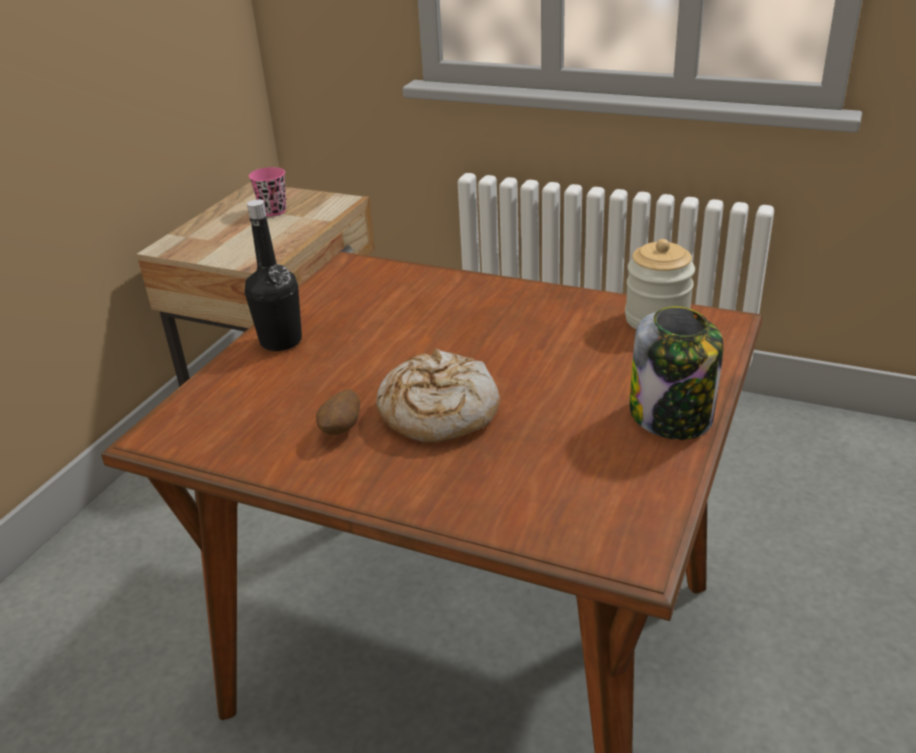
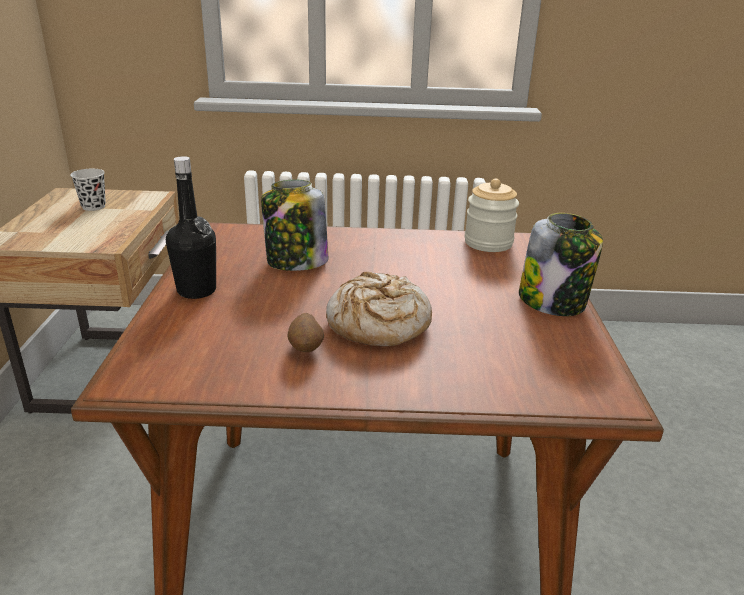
camera: 25 degrees left, 5 degrees down
(273, 211) = (93, 207): pink cup -> black cup
(405, 319) = (296, 262): none -> jar

